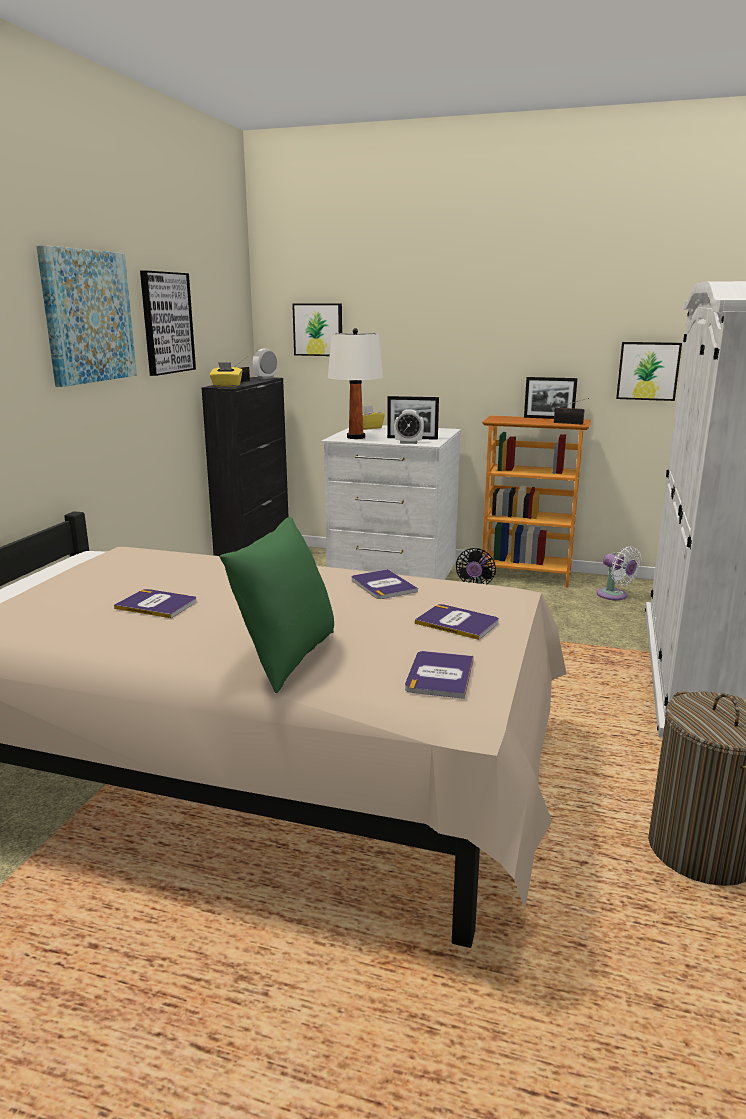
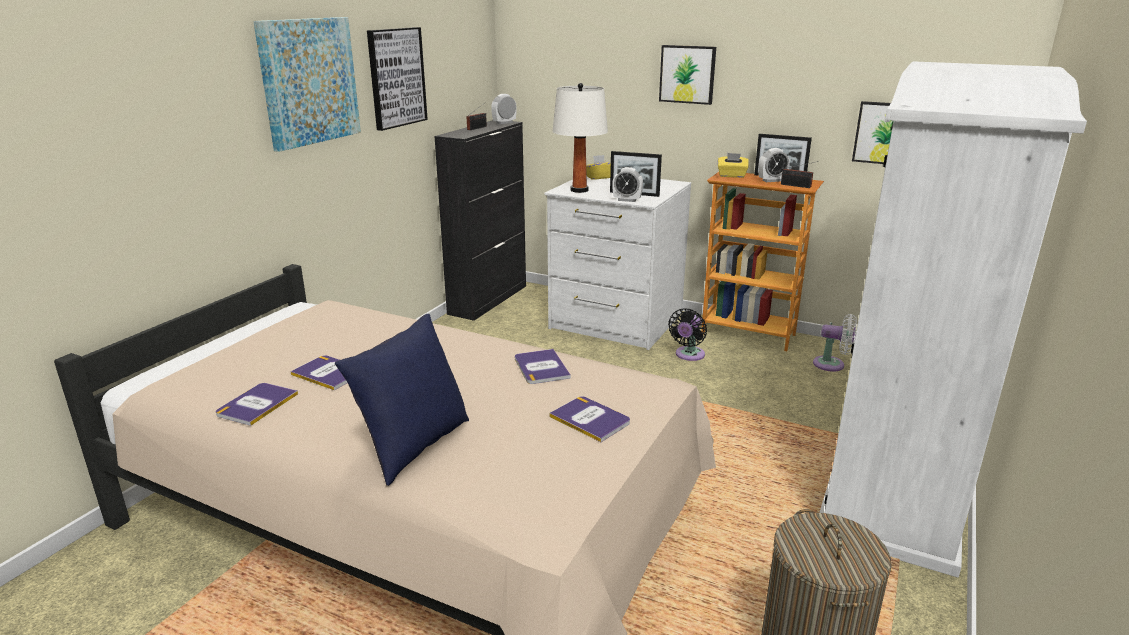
camera: 10 degrees right, 5 degrees up
(226, 386) = (459, 134): yellow tissue box -> yellow tissue box (731, 176)
(285, 659) = (413, 447): green pillow -> blue pillow
(318, 329) = (557, 75): picture -> picture (687, 74)
(440, 675) = (543, 481): book -> book (257, 404)
(543, 420) = (772, 180): none -> alarm clock
(614, 596) = (832, 365): white fan -> white fan turned 45 degrees counterclockwise

